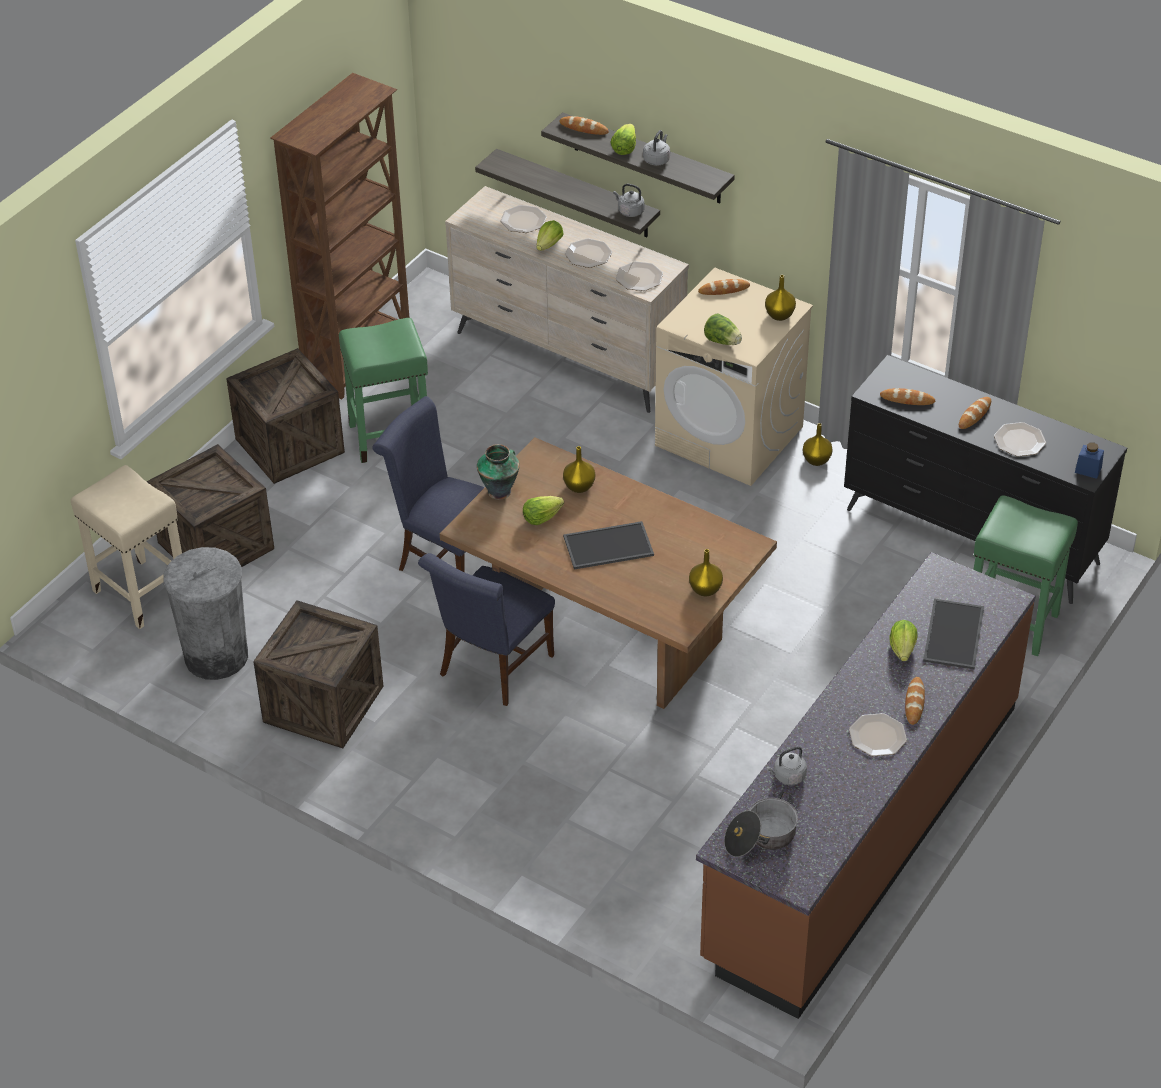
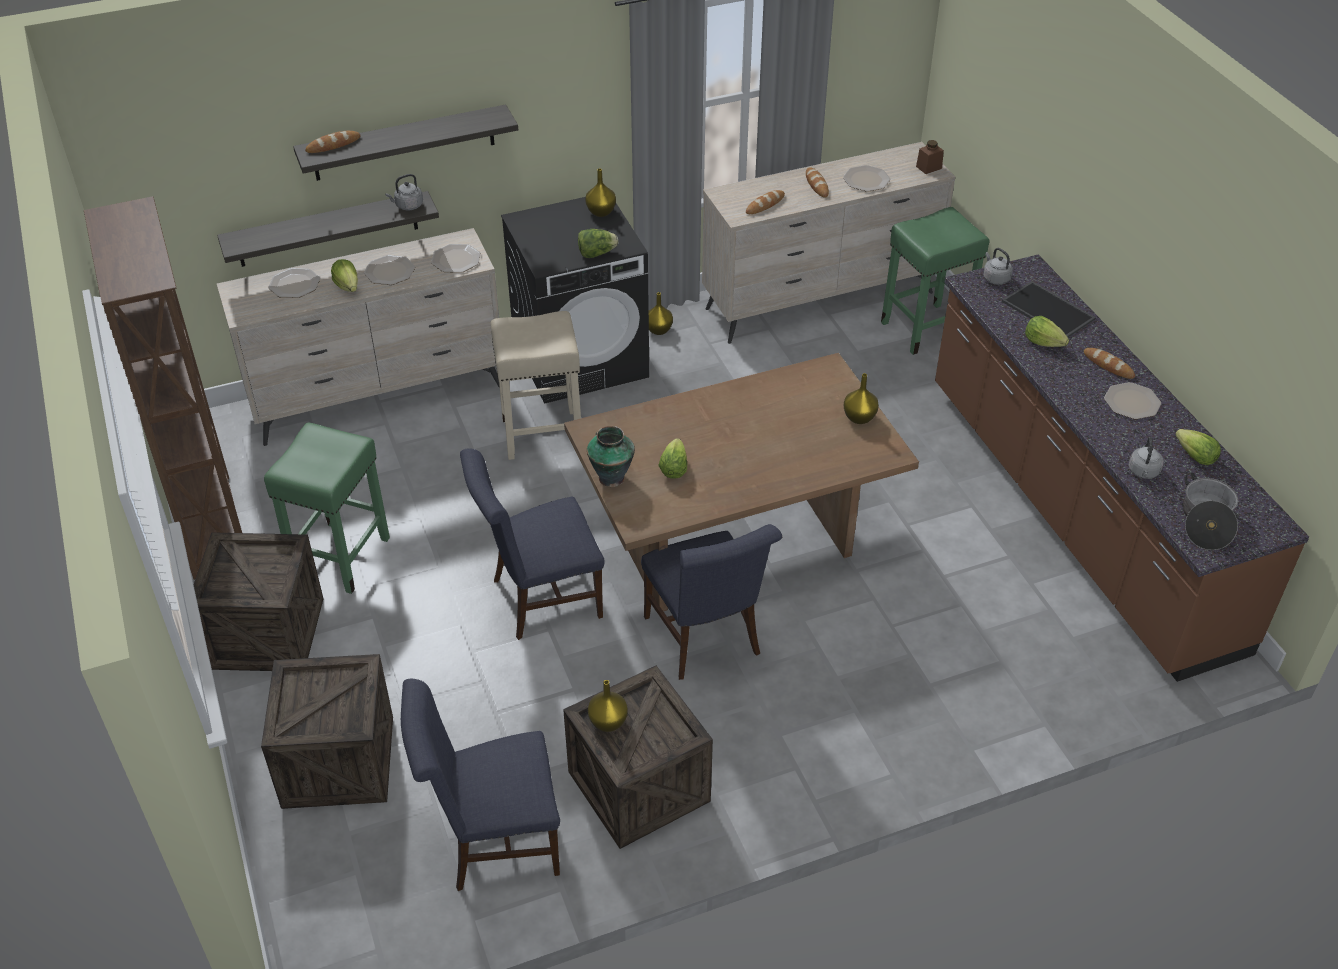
camera: 55 degrees left, 0 degrees up
(139, 593) = (337, 862): beige stool -> beige stool (540, 435)
(216, 656) = (493, 841): grey trash can -> blue chair
(578, 487) = (658, 427): yellow vase -> yellow vase (608, 723)
(607, 547) = (752, 447): tray -> none
(624, 148) = (392, 138): lettuce -> lettuce (1195, 457)
(657, 159) = (431, 129): grey kettle -> grey kettle (995, 278)
(724, 289) = (535, 223): bread -> none
(730, 436) = (581, 359): beige washing machine -> black washing machine
(972, 537) = (821, 301): black dresser -> beige dresser
(1088, 470) = (929, 167): blue jar -> brown jar

